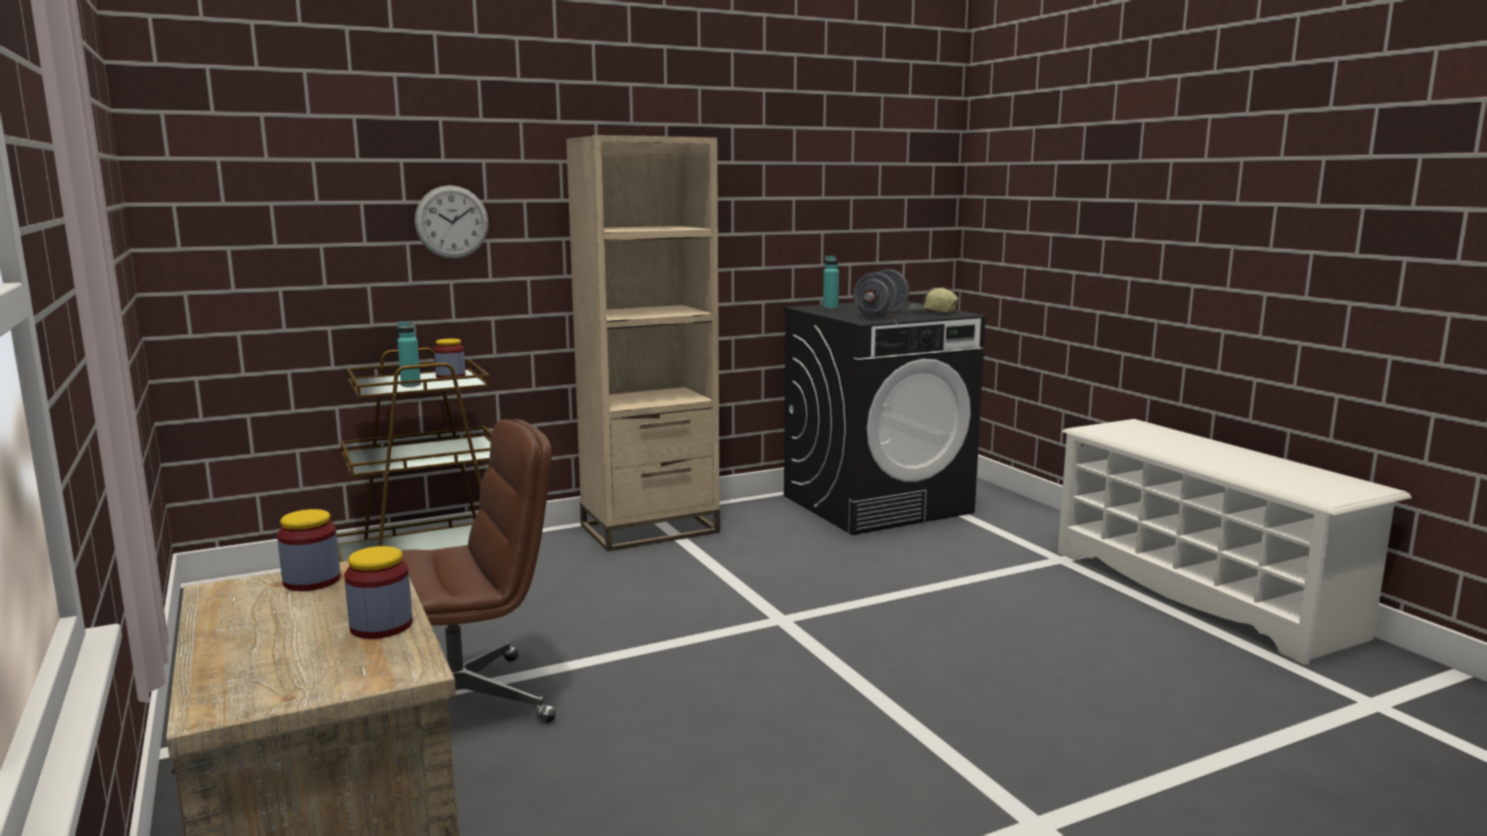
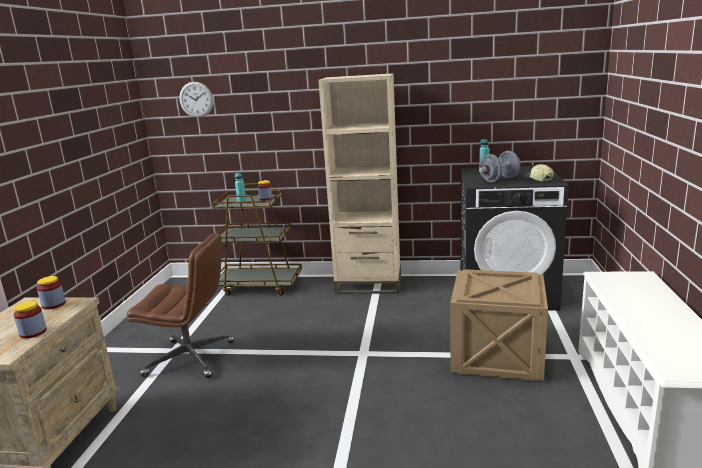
camera: 35 degrees right, 5 degrees up
(452, 222) = (274, 122): wall clock -> wall clock (196, 99)
(971, 580) = (495, 356): none -> crate

